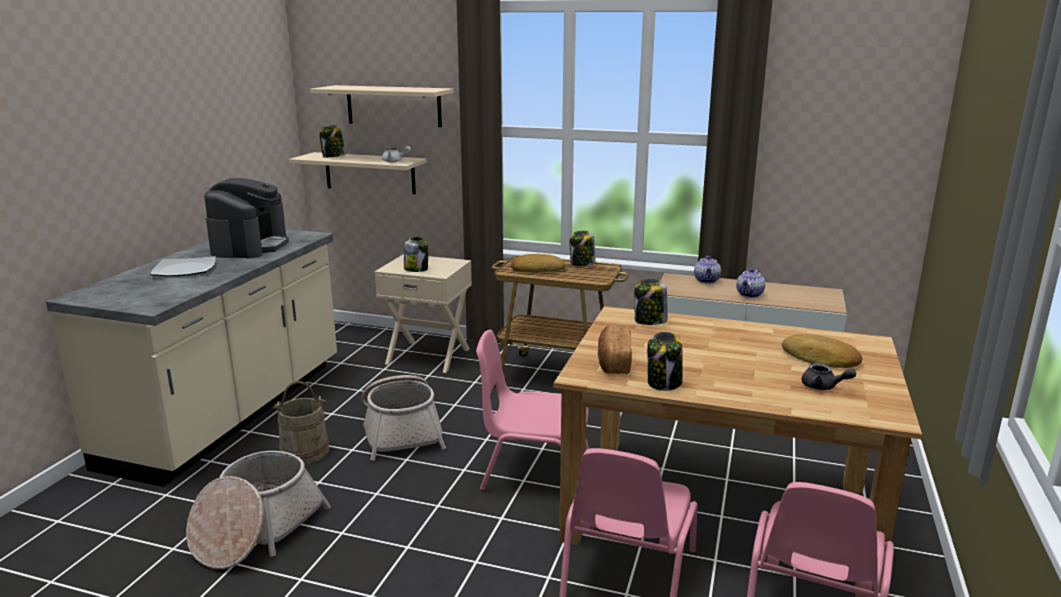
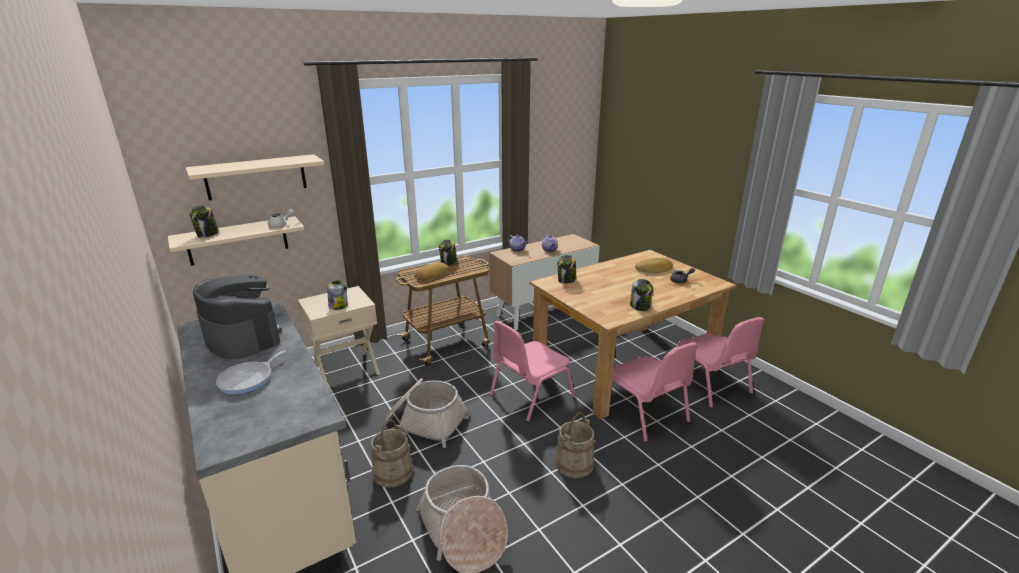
camera: 50 degrees left, 5 degrees up
(185, 270) = (248, 379): plate -> frying pan
(442, 557) = (574, 463): none -> beige bucket
(613, 362) = (603, 307): bread -> none

